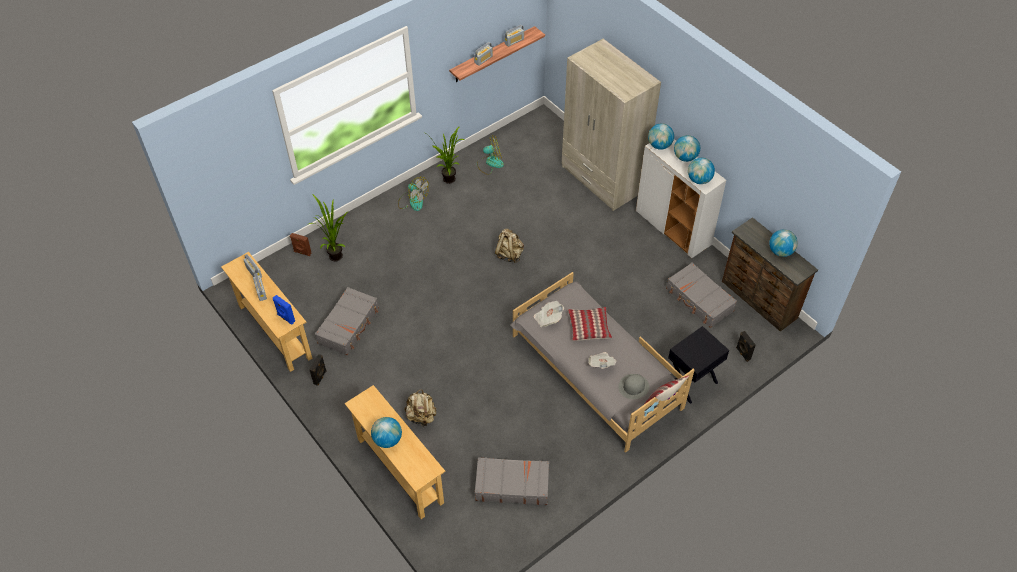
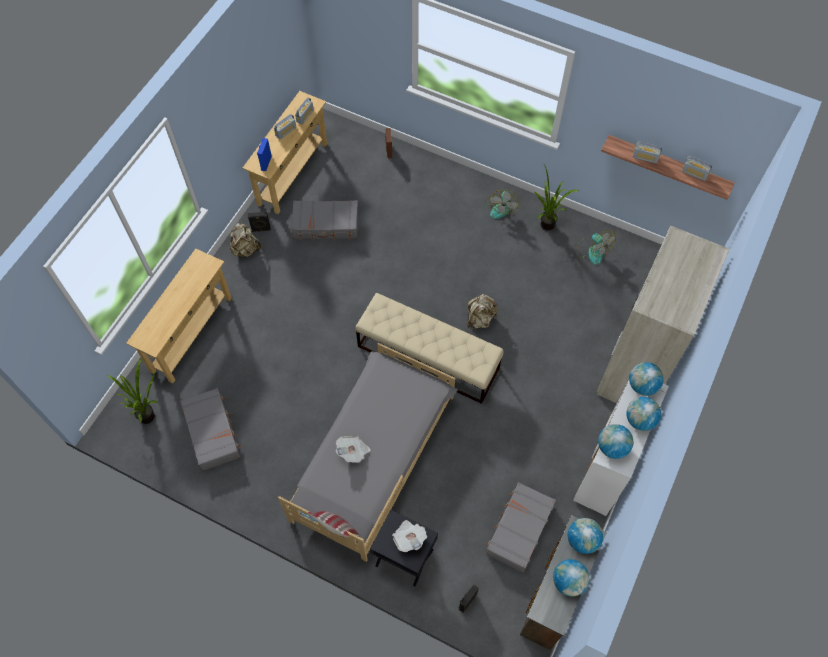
camera: 65 degrees right, 10 degrees up
(335, 254) = (400, 176): potted plant -> potted plant (150, 415)
(387, 440) = (170, 298): globe -> globe (582, 540)
(421, 416) = (254, 326): beige backpack -> beige backpack (245, 249)
(524, 301) = (427, 357): none -> beige bench
(548, 318) = (387, 380): newspaper -> newspaper (409, 538)
(588, 327) = (394, 422): pillow -> none
(633, 386) = (339, 493): grey hat -> none

